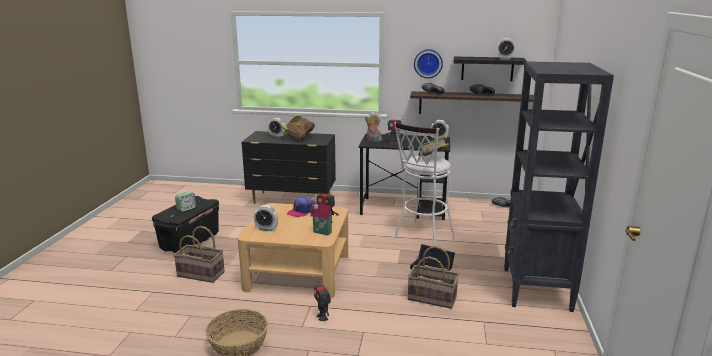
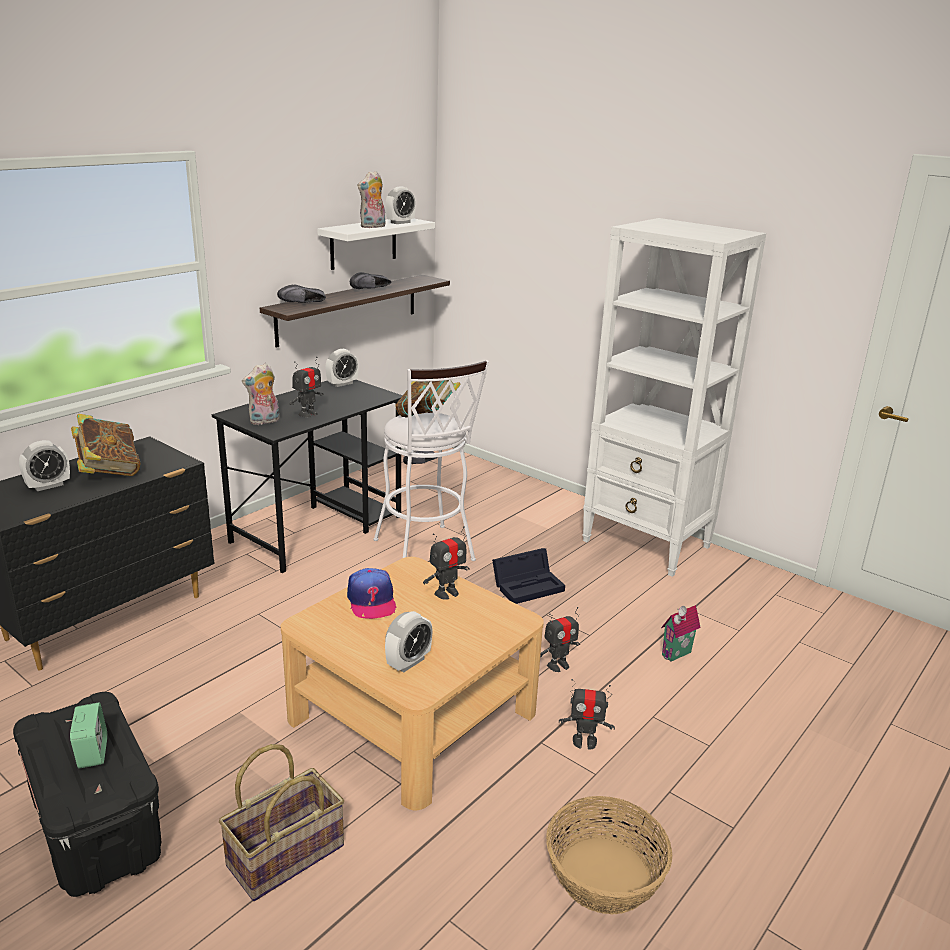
camera: 60 degrees left, 5 degrees up
(321, 233) = (486, 611): toy house -> toy house (677, 655)
(374, 294) = (558, 665): none -> toy robot
(428, 63) = (280, 248): wall clock -> none
(432, 297) = (607, 621): basket -> none
(481, 58) = (373, 227): none -> plush toy
(487, 68) = (363, 243): black shelf -> white shelf
(536, 290) = (647, 544): black bookcase -> white bookcase

